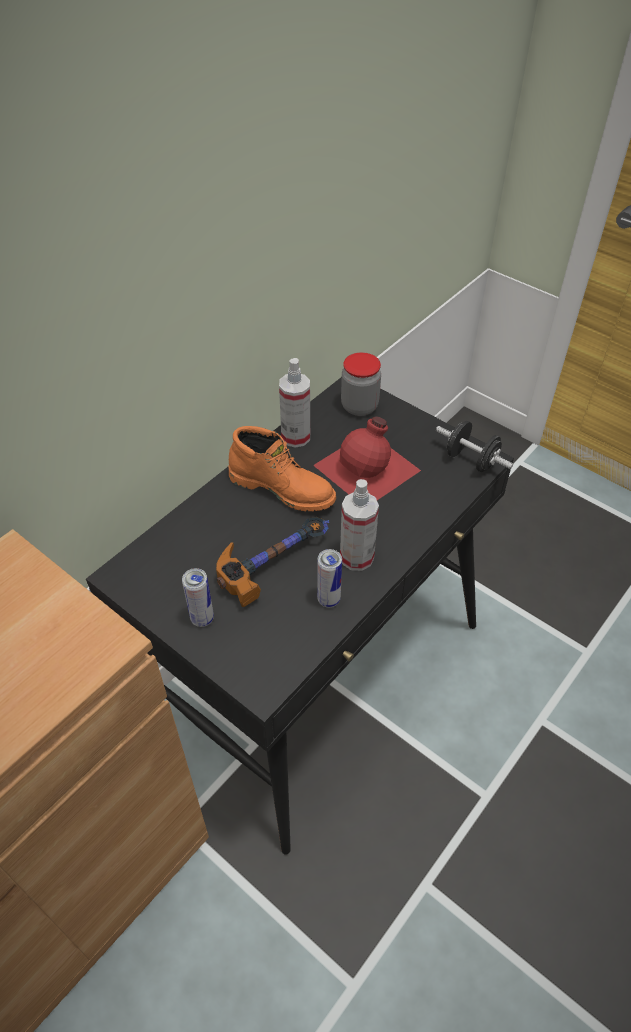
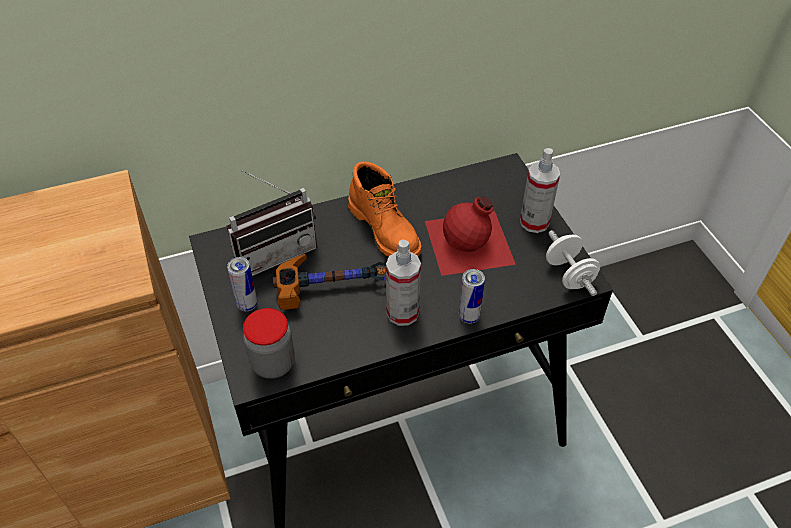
camera: 30 degrees right, 0 degrees up
(189, 555) = (274, 252): none -> radio
(296, 437) = (428, 191): spray bottle -> spray bottle (534, 222)
(328, 599) = (353, 336): can -> can (469, 316)
(359, 406) = (503, 187): jar -> jar (273, 363)
(471, 460) = (569, 275): black dumbbell -> white dumbbell

